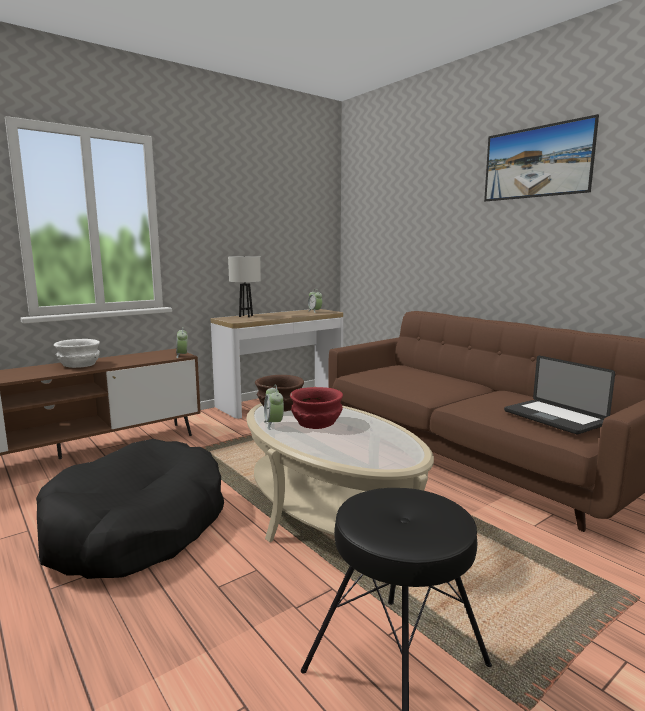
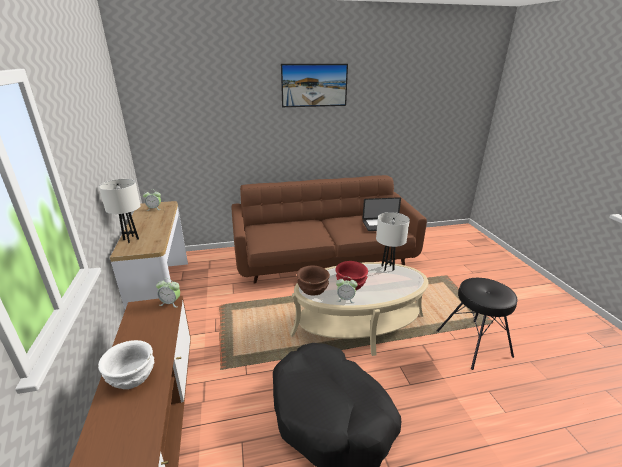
camera: 65 degrees left, 15 degrees up
(397, 438) = (387, 268): none -> white table lamp

